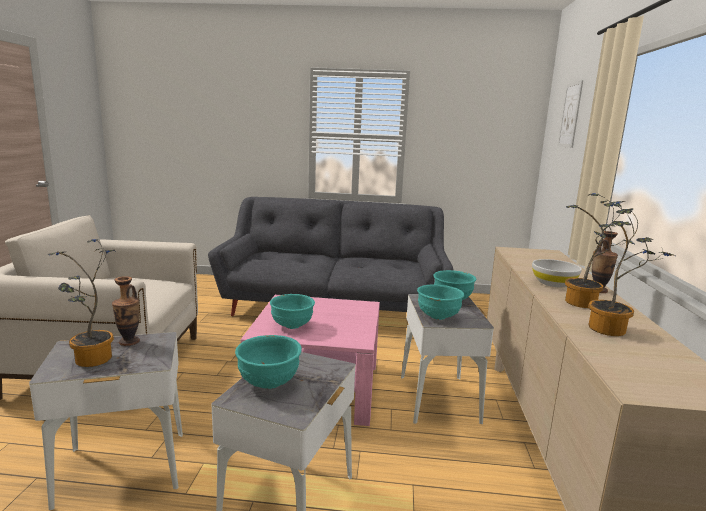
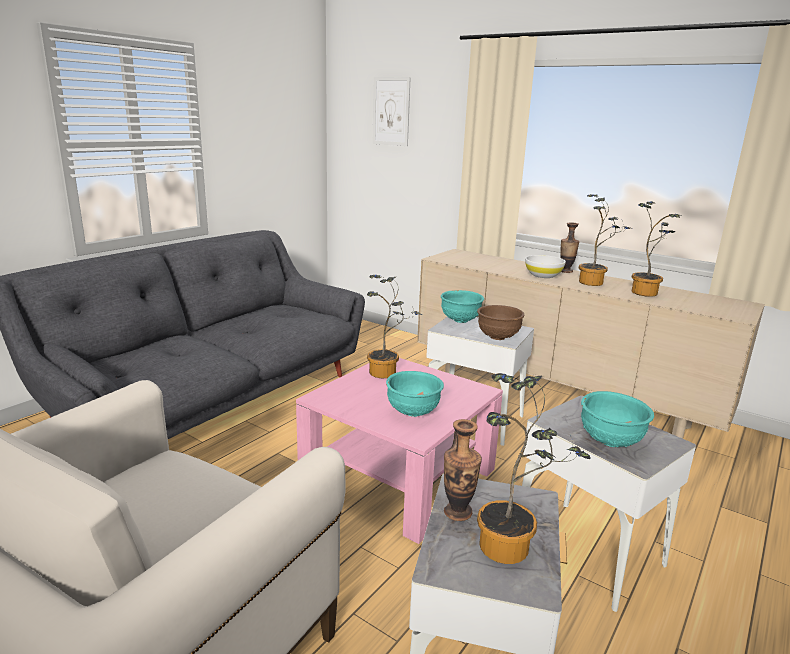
camera: 60 degrees left, 5 degrees up
(344, 308) = (387, 373): none -> potted plant
(438, 317) = (498, 337): turquoise bowl -> brown bowl

